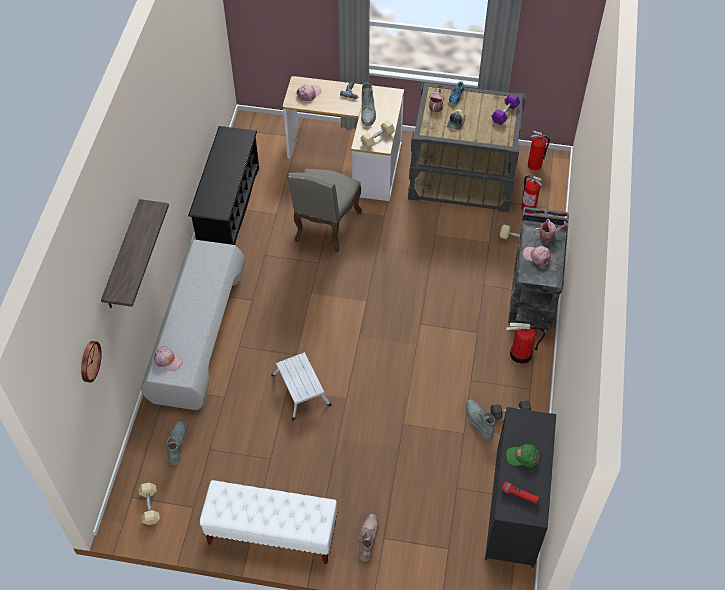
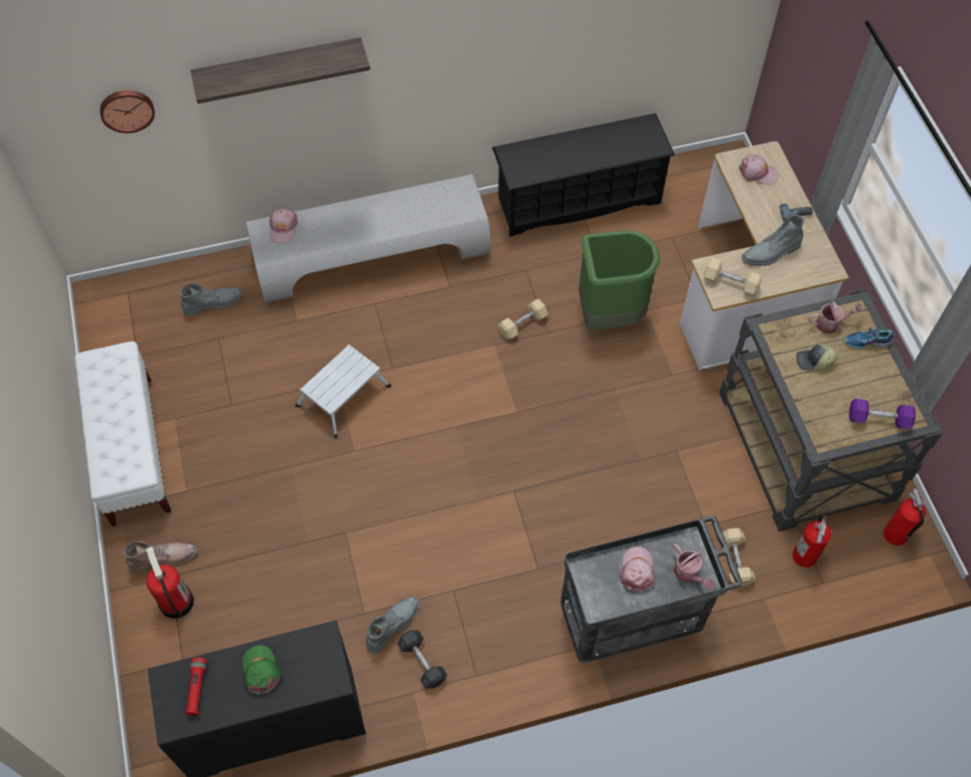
camera: 65 degrees right, 5 degrees up
(150, 506) = (122, 315): beige dumbbell -> beige dumbbell (522, 324)
(324, 227) = (609, 315): grey chair -> green trash can
(520, 354) = (529, 641): fire extinguisher -> fire extinguisher (176, 602)

